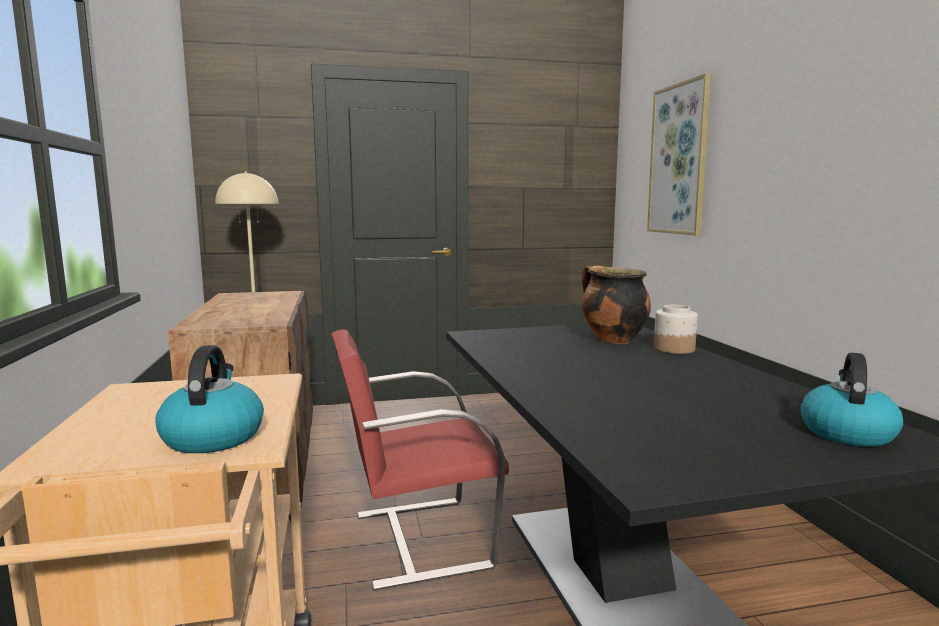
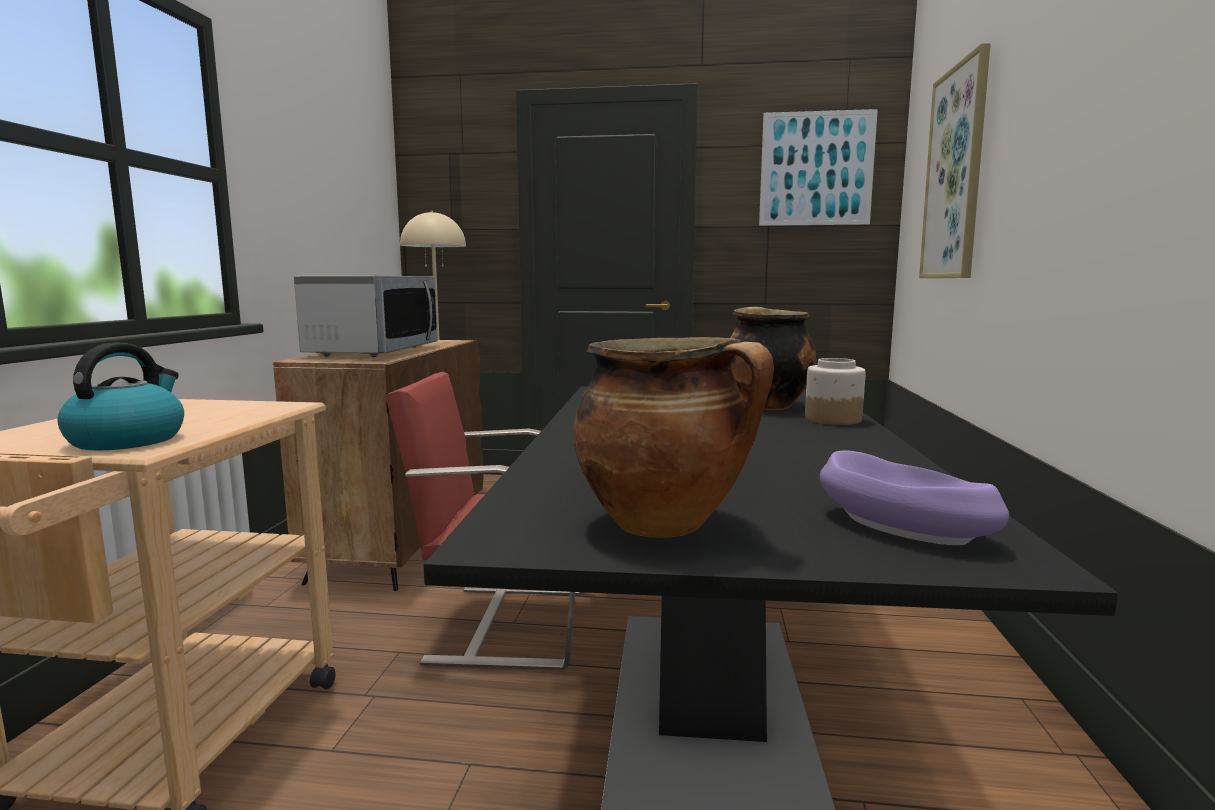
camera: 20 degrees right, 0 degrees up
(240, 310) = (373, 351): none -> microwave
(558, 144) = (816, 169): none -> picture
(721, 451) = (665, 524): none -> cooking pot
(846, 432) = (902, 527): kettle -> purple bowl

